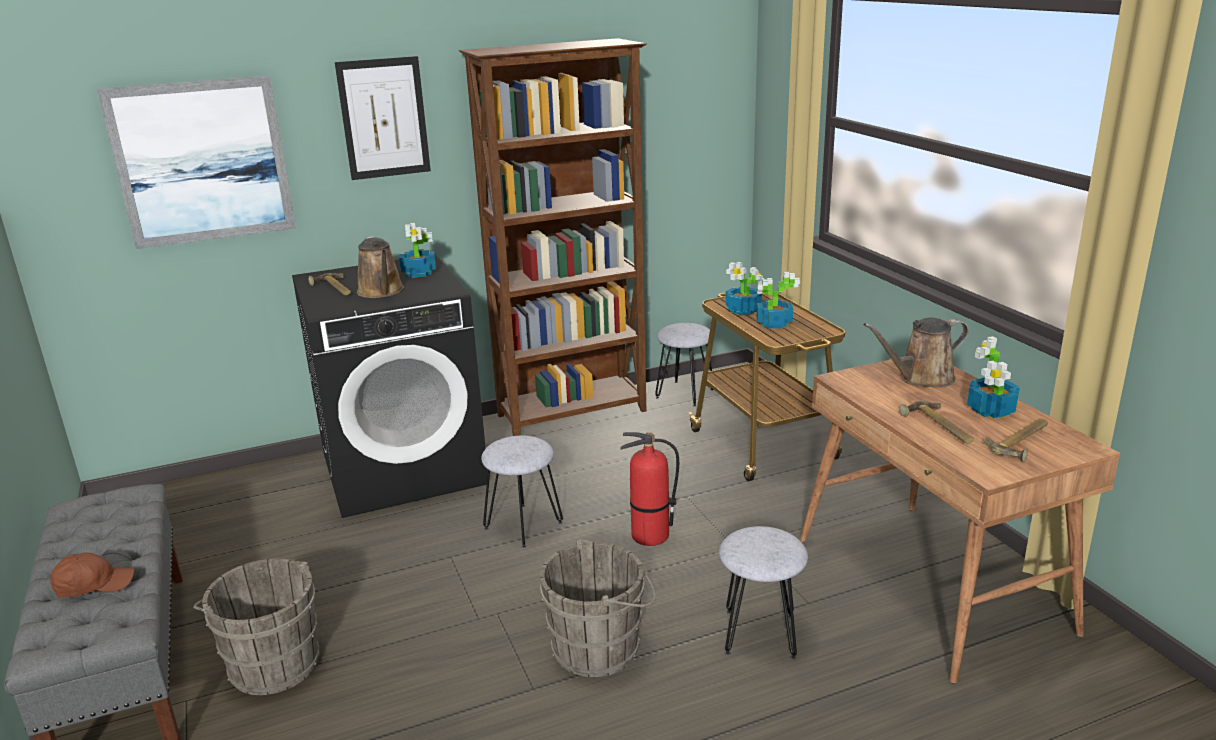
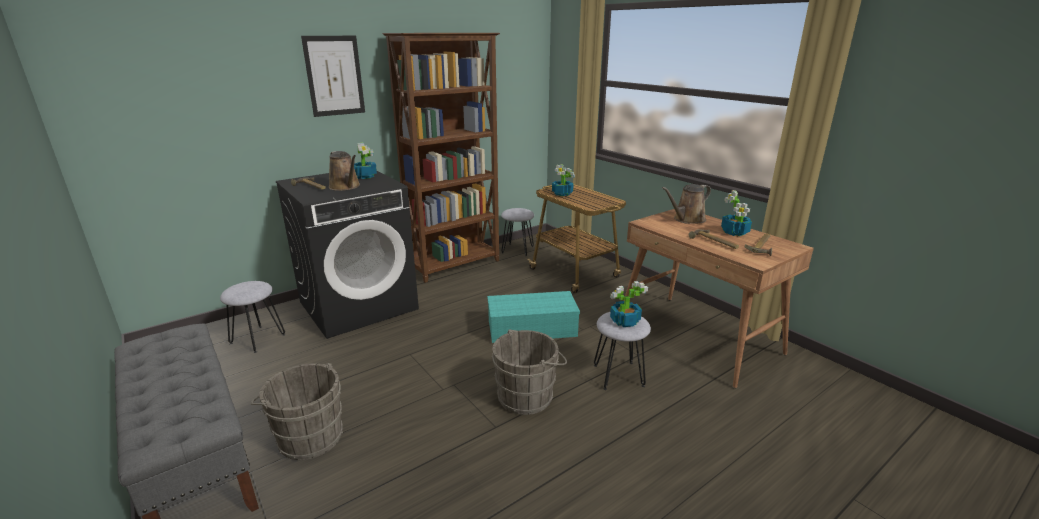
camera: 15 degrees left, 0 degrees up
(94, 585) = (176, 396): brown cap -> none
(202, 162) = (208, 101): picture -> none
(523, 525) = (449, 330): grey stool -> grey stool (257, 339)
(650, 536) = (530, 329): fire extinguisher -> turquoise storage box
(773, 323) = (583, 199): potted plant -> potted plant (624, 321)

